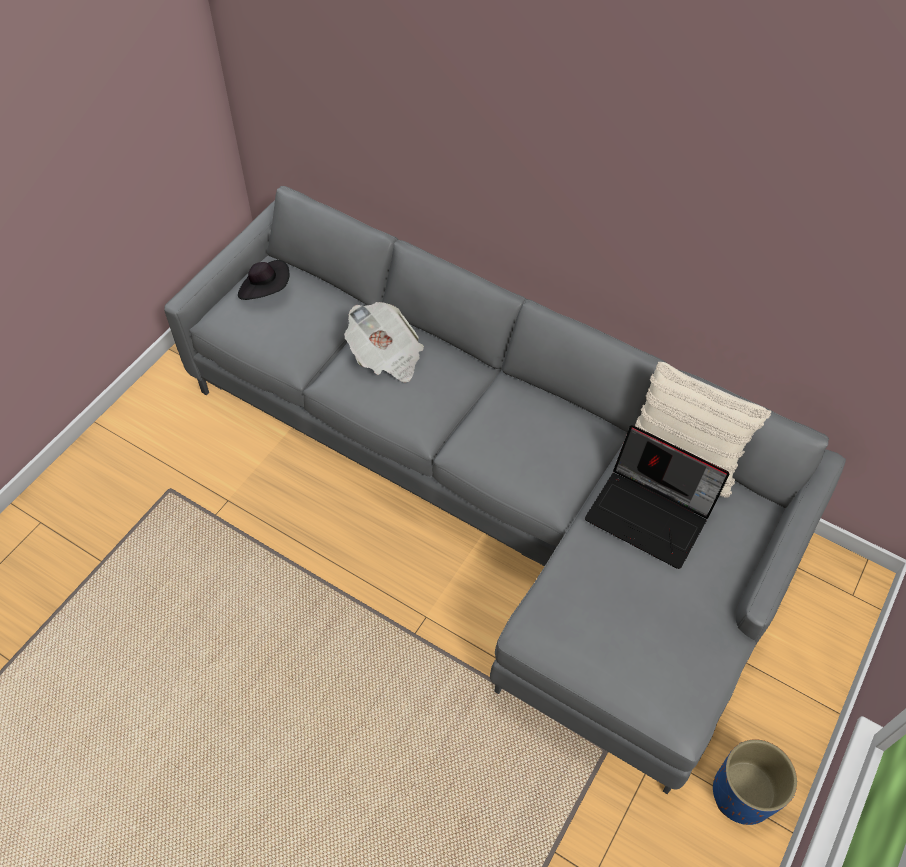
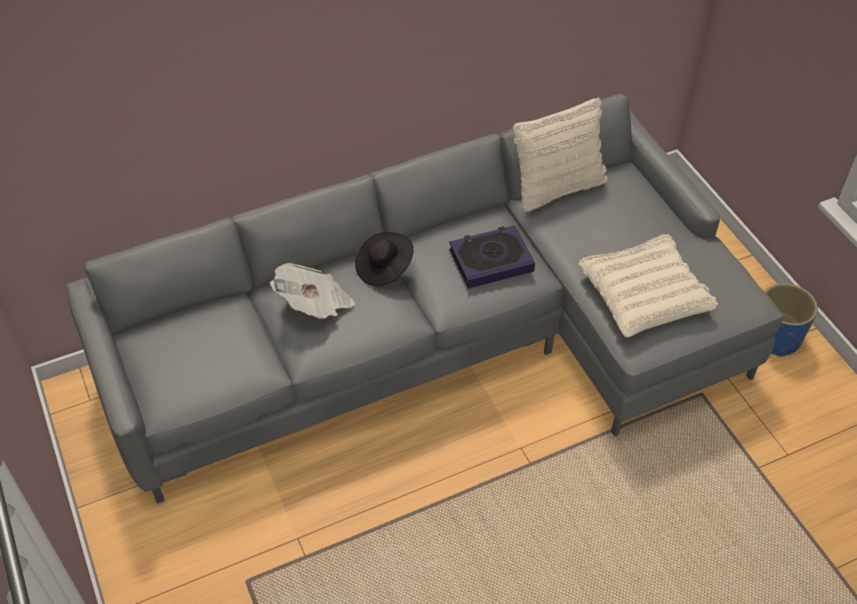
camera: 55 degrees left, 5 degrees down
(265, 291) = (163, 353): black hat -> black hat (384, 268)
(540, 455) = (490, 260): none -> book
(603, 606) = (644, 294): none -> beige pillow
(651, 514) = (590, 227): laptop -> none

